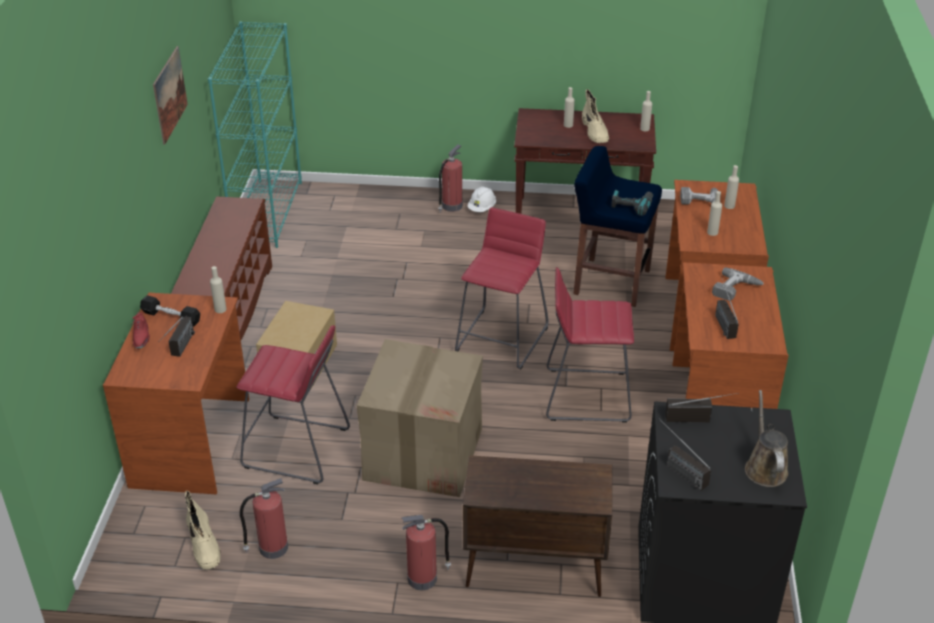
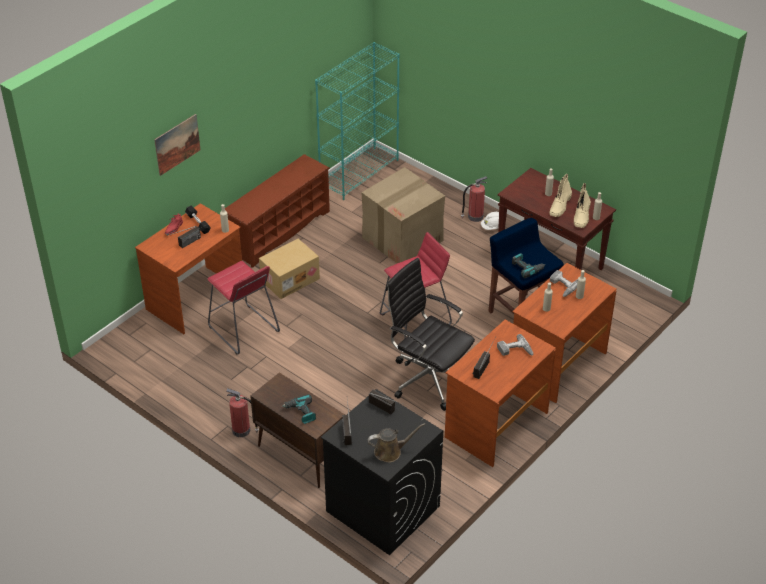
camera: 35 degrees right, 5 degrees up
(169, 94) = (265, 88): picture -> picture (177, 144)
(204, 545) = (155, 358): beige boot -> beige boot (581, 216)
(271, 548) = (185, 376): fire extinguisher -> none
(423, 453) = (305, 365): cardboard box -> cardboard box (403, 238)
(555, 491) = (301, 412): none -> power drill
(586, 395) = (428, 378): red stool -> black office chair
(764, 467) = (390, 451): brown watering can -> brown watering can turned 45 degrees clockwise

